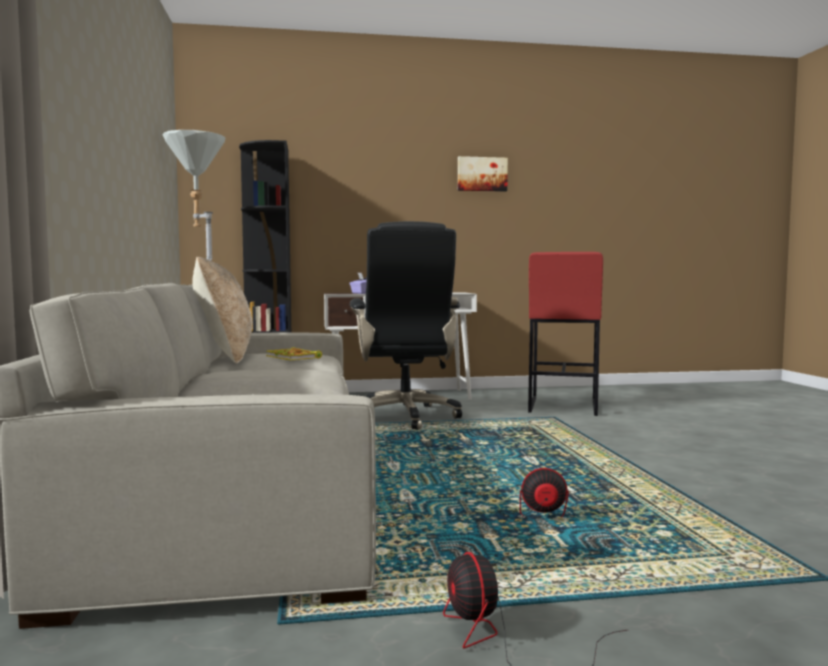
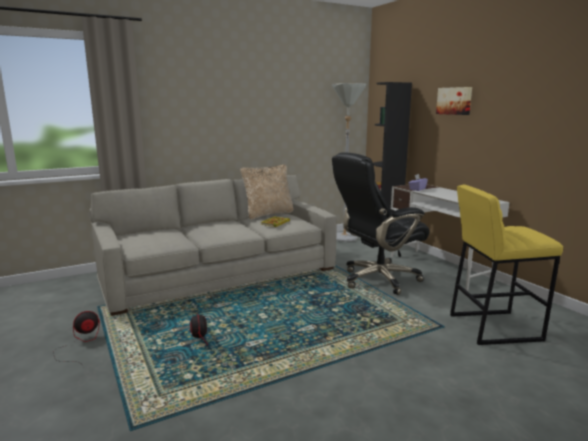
camera: 70 degrees right, 10 degrees up
(482, 174) = (543, 94): picture -> picture (454, 101)
(563, 407) = (492, 327): red stool -> yellow stool

